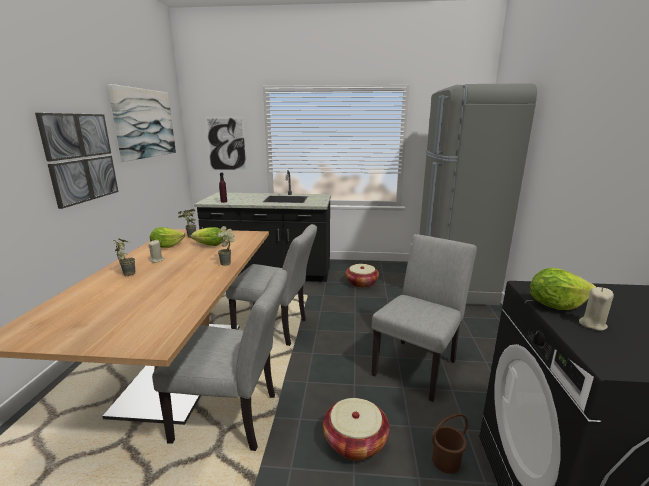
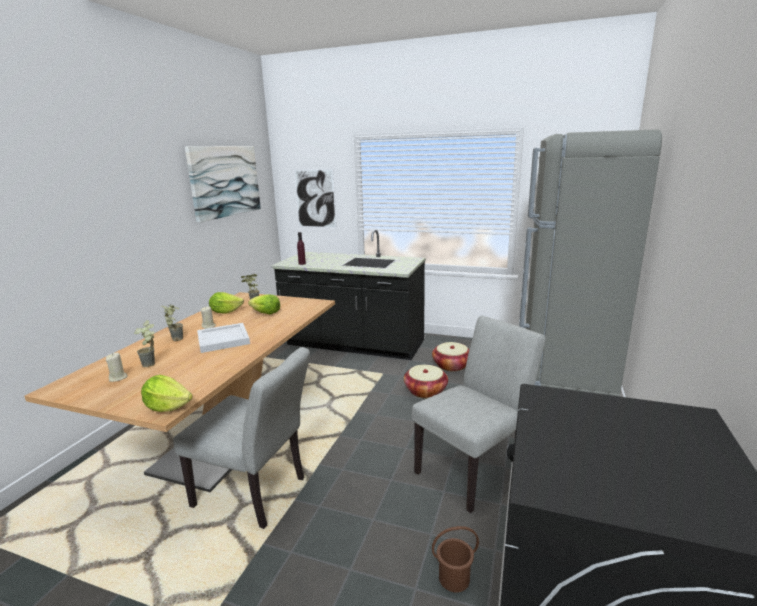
camera: 15 degrees right, 0 degrees up
(81, 158) = (153, 222): picture -> none
(179, 271) = (222, 339): none -> white tray
(229, 264) = (272, 335): potted plant -> potted plant (152, 365)
(276, 329) = (334, 408): grey chair -> none
(355, 441) = (365, 538): basket -> basket (425, 391)
(555, 305) = (546, 418): lettuce -> lettuce (168, 407)
(592, 324) = (566, 444): beige candle -> beige candle (118, 378)

